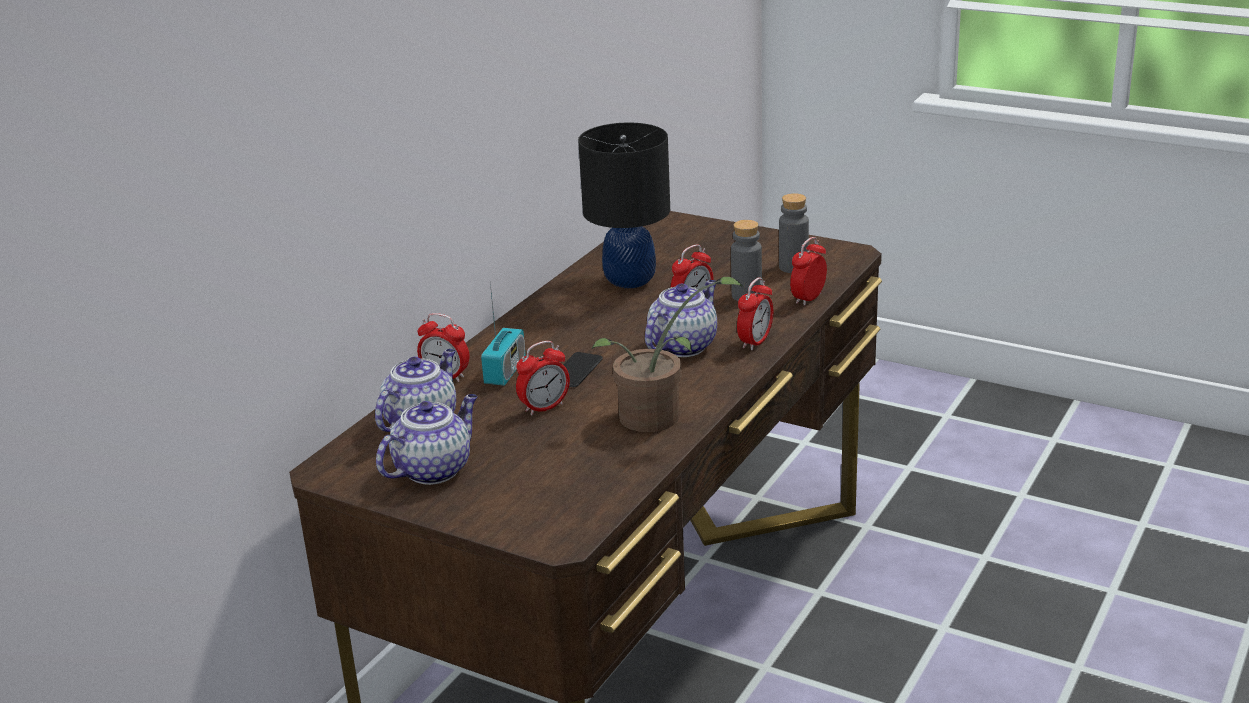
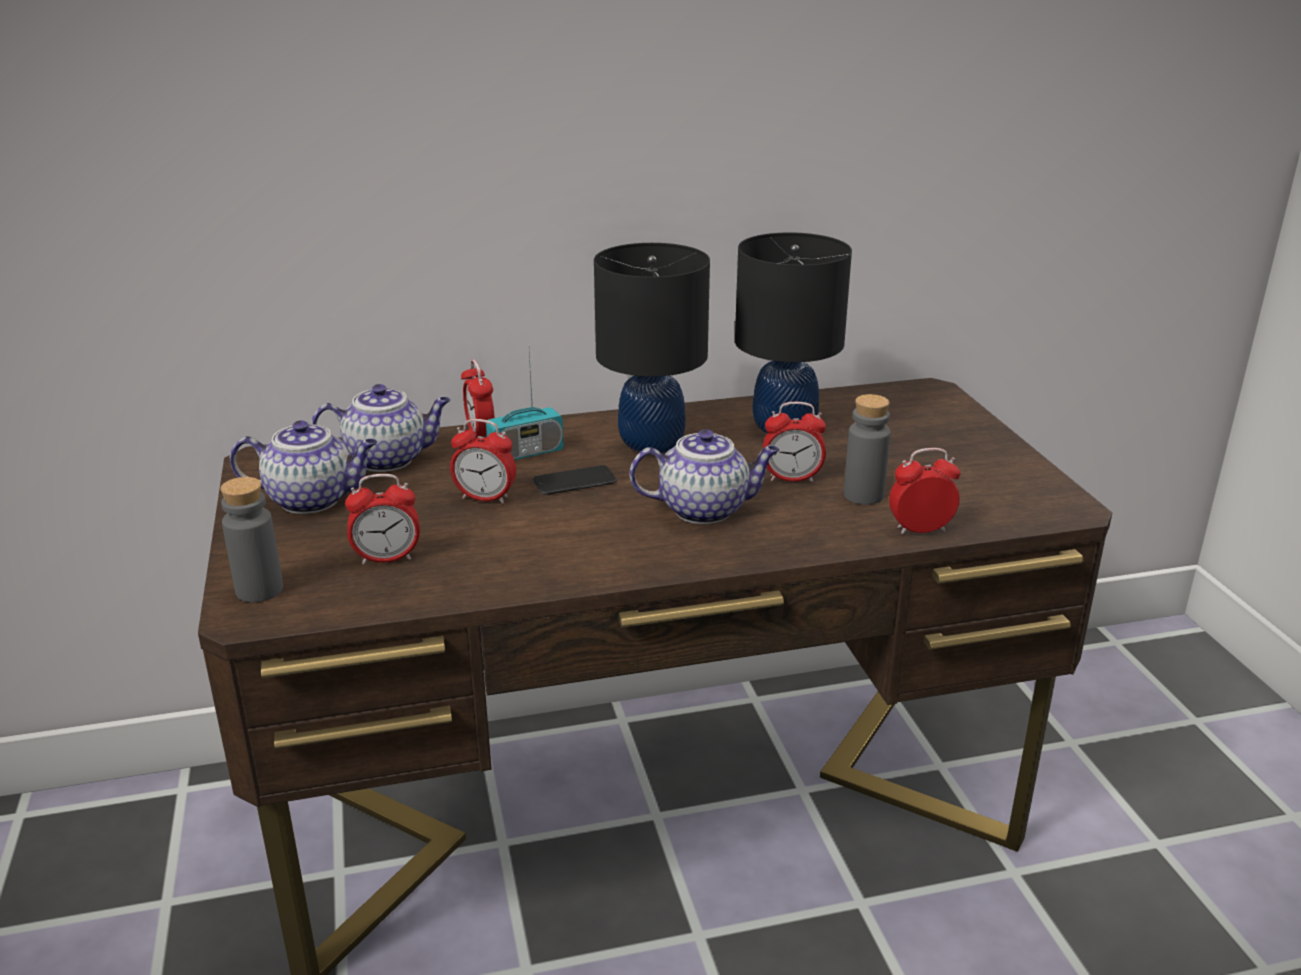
camera: 45 degrees right, 0 degrees up
(575, 327) = (655, 446): none -> black table lamp
(659, 417) = (544, 560): potted plant -> none
(755, 342) = (776, 542): alarm clock -> alarm clock (387, 558)
(793, 267) = (971, 492): grey bottle -> grey bottle (259, 590)

